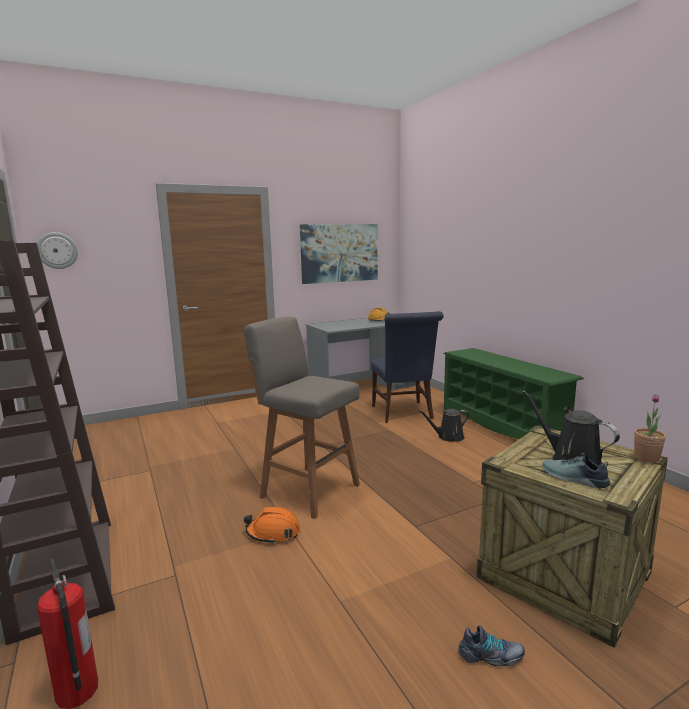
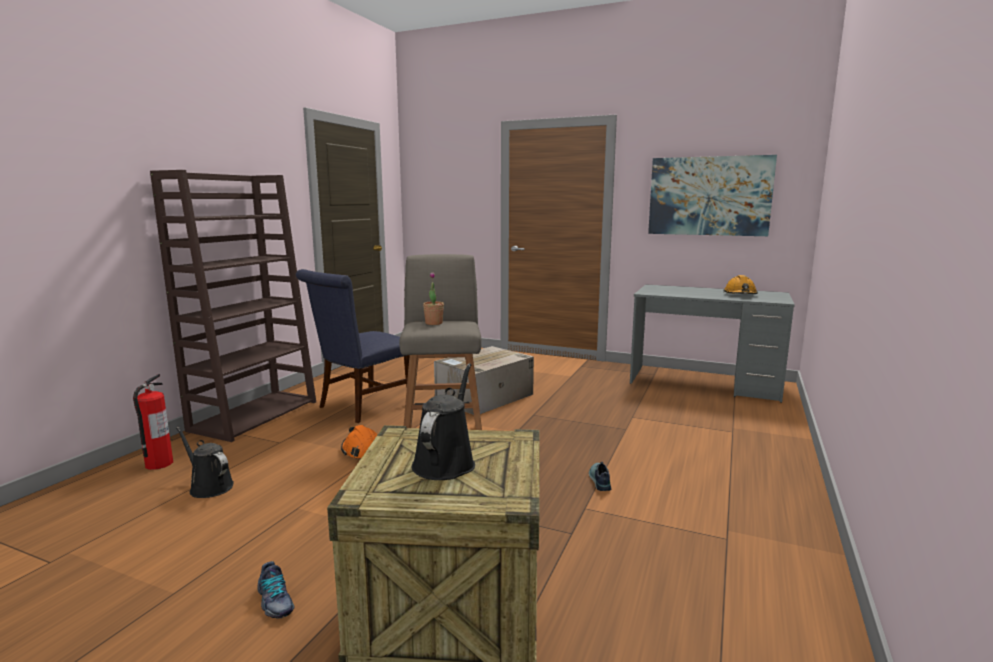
camera: 50 degrees right, 0 degrees up
(57, 250) = (422, 187): wall clock -> none
(261, 449) = (484, 397): none -> cardboard box
(403, 413) = (684, 421): blue chair -> blue chair (360, 407)
(448, 437) = (673, 462): black watering can -> black watering can (209, 487)
(502, 427) = (782, 485): green shoe rack -> none
(573, 479) = (386, 468): shoe -> shoe (599, 480)
(646, 458) = (513, 501): potted plant -> potted plant (434, 323)

